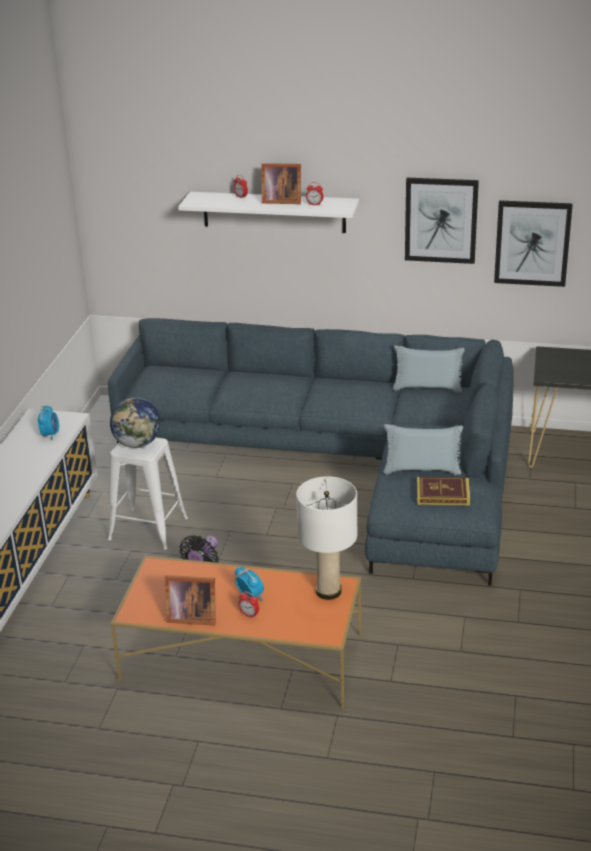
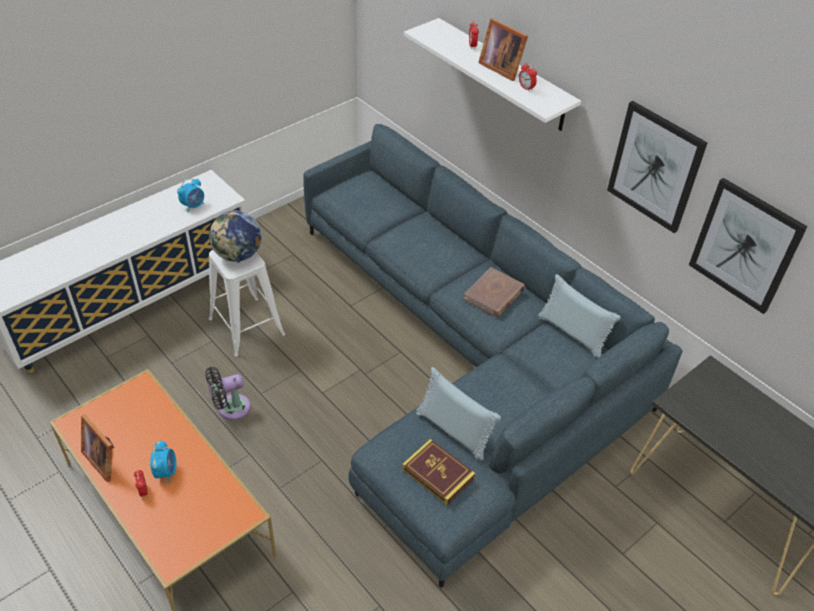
camera: 35 degrees right, 15 degrees up
(328, 591) = (228, 512): white table lamp -> none
(349, 391) = (494, 295): none -> brown book

